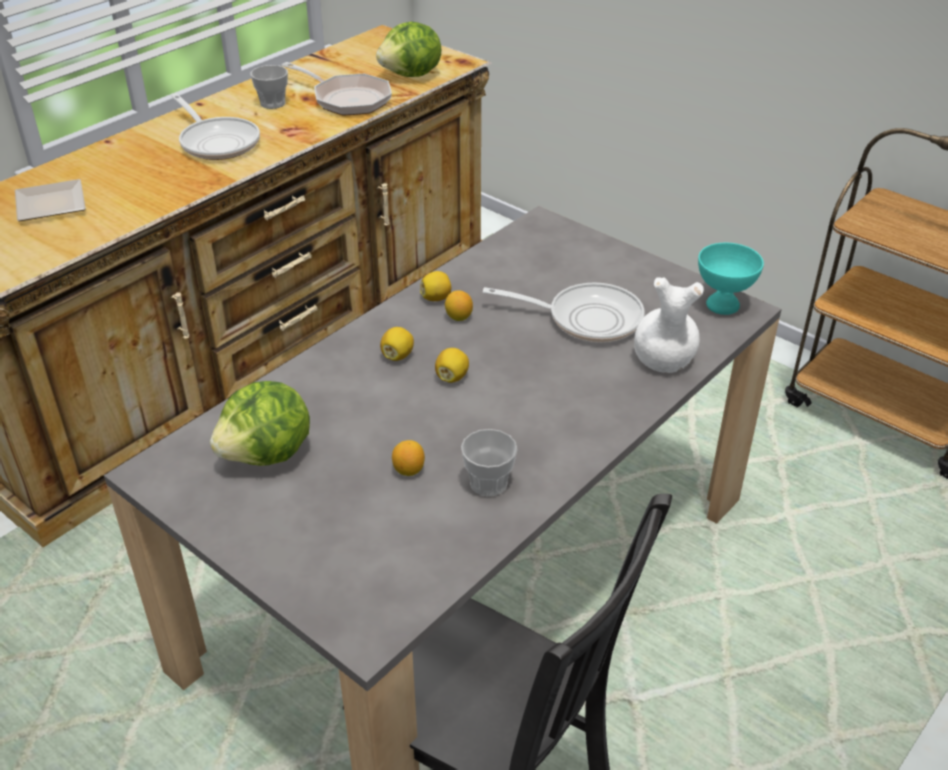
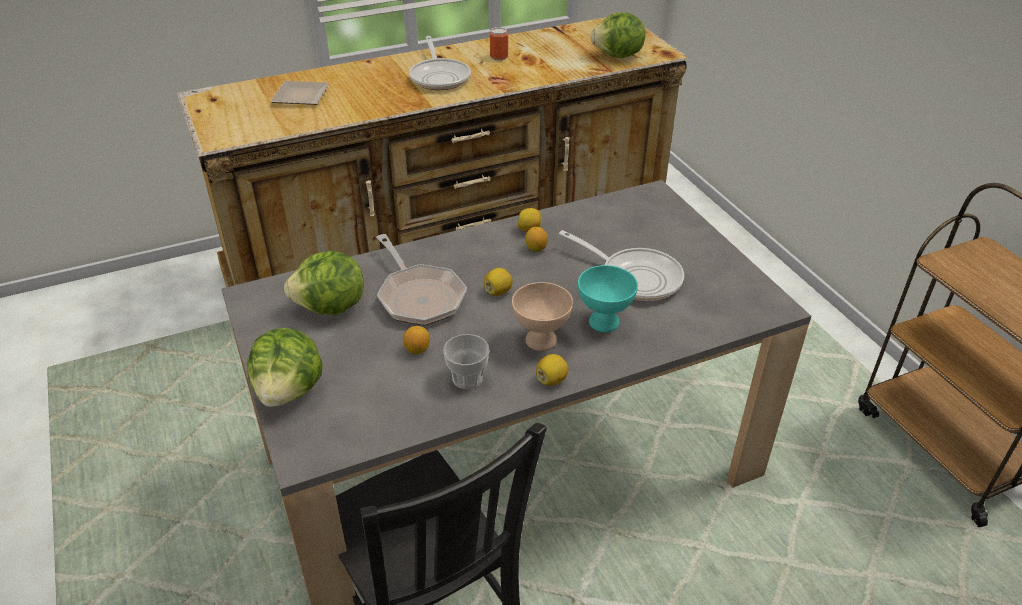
camera: 25 degrees right, 0 degrees up
(273, 103) = (499, 57): cup -> can
(291, 567) = (290, 391): none -> lettuce
(347, 99) = (555, 64): frying pan -> frying pan (419, 296)
(397, 355) = (470, 264): lemon -> lemon (551, 380)
(537, 417) = (540, 341): none -> beige bowl
(662, 361) = (673, 328): white vase -> none
(723, 306) = (760, 299): turquoise bowl -> turquoise bowl (604, 323)

